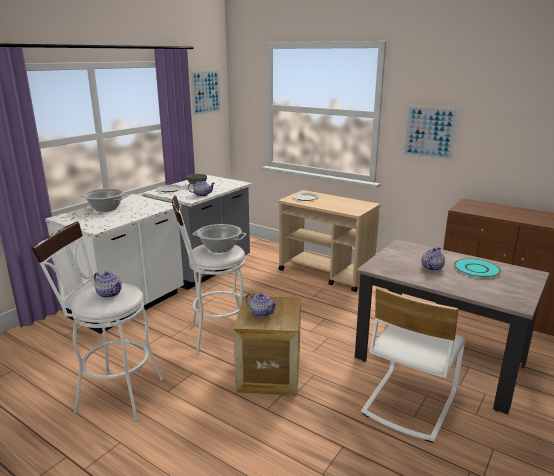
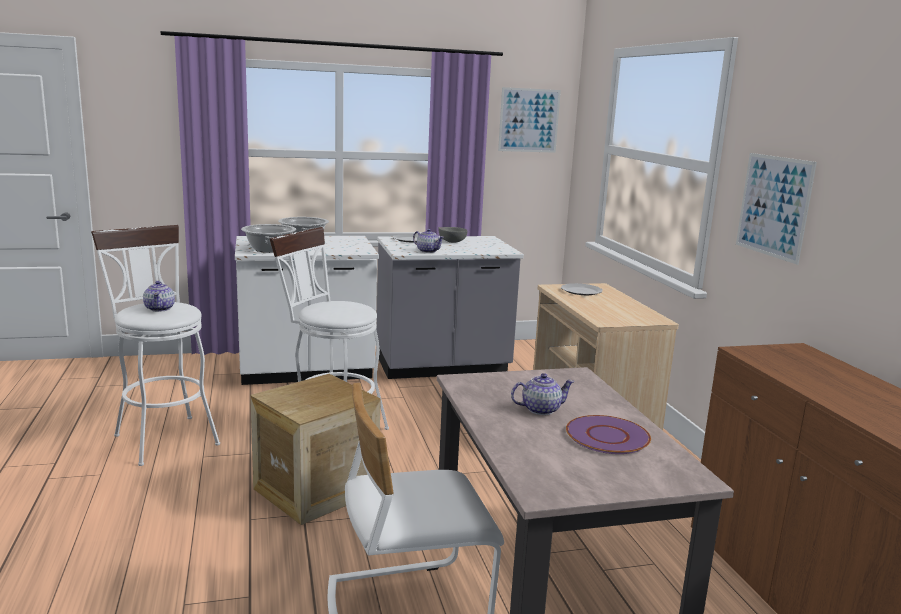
camera: 40 degrees right, 5 degrees down
(220, 248) = (344, 307): cooking pot -> cooking pot (269, 249)
(261, 313) = (305, 394): teapot -> none
(476, 269) = (607, 436): turquoise plate -> purple plate

